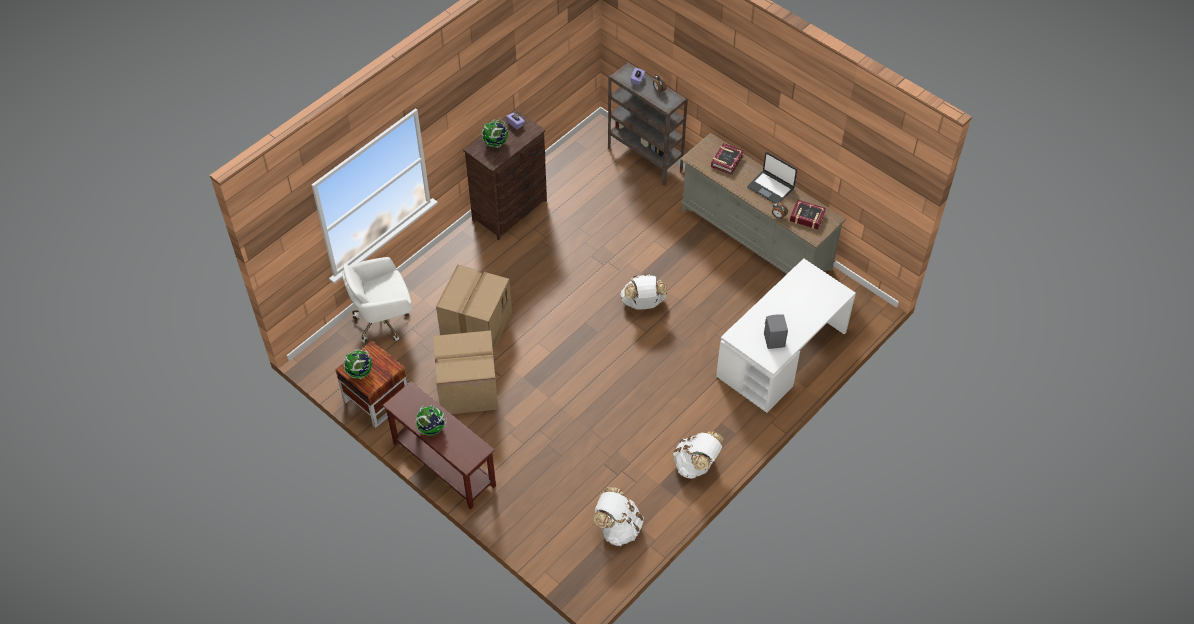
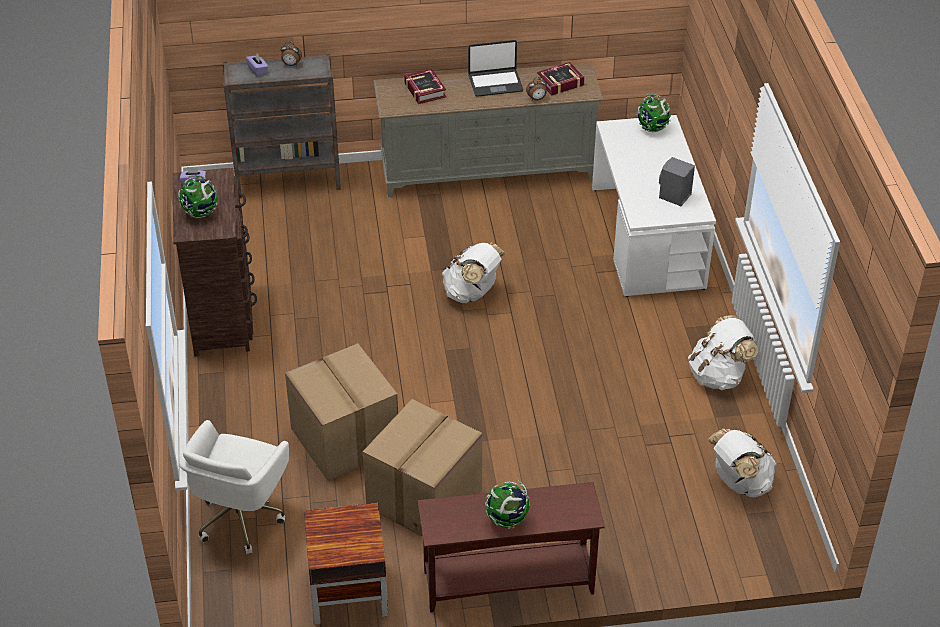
camera: 50 degrees left, 10 degrees down
(360, 372) = (340, 547): globe -> globe (652, 128)

